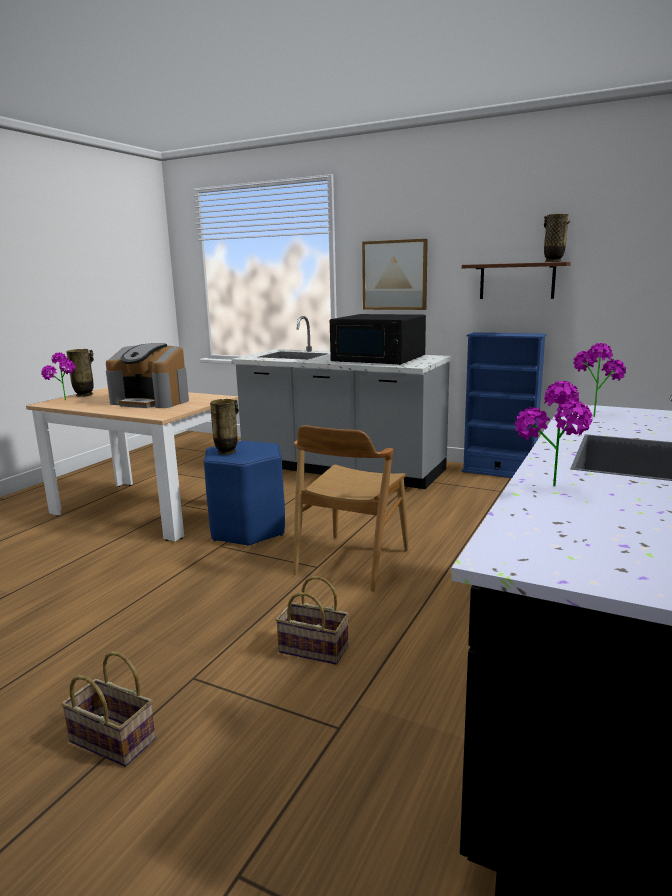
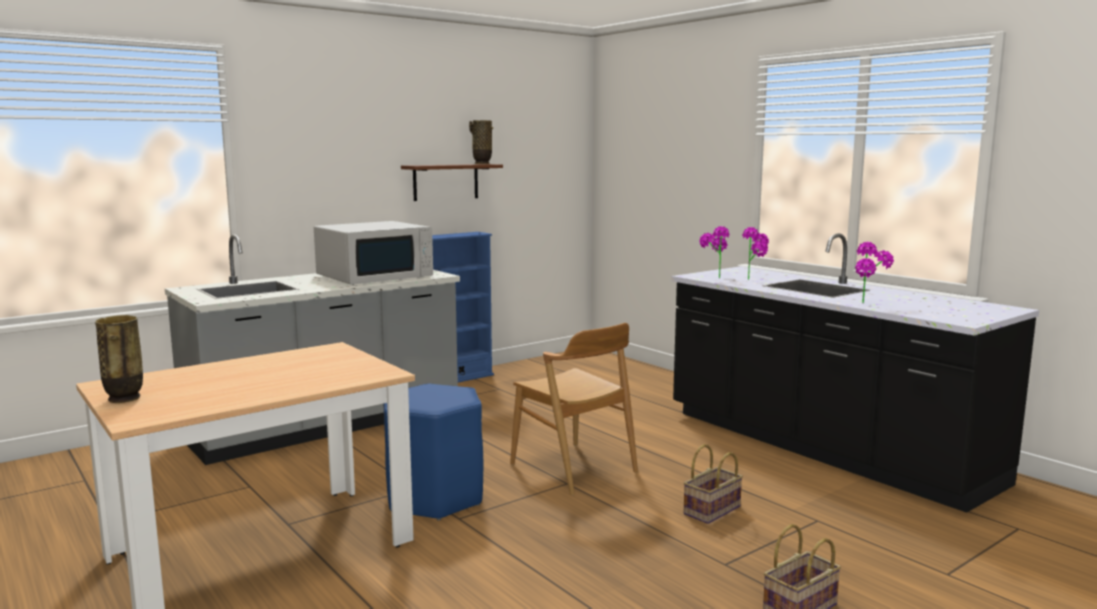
camera: 65 degrees left, 5 degrees down
(64, 401) = (144, 410): potted plant -> potted plant (755, 279)
(152, 401) = (282, 371): coffee machine -> none
(226, 452) = (431, 402): vase -> none
(379, 359) = (375, 276): black microwave -> white microwave
(395, 275) = (318, 177): picture -> none

